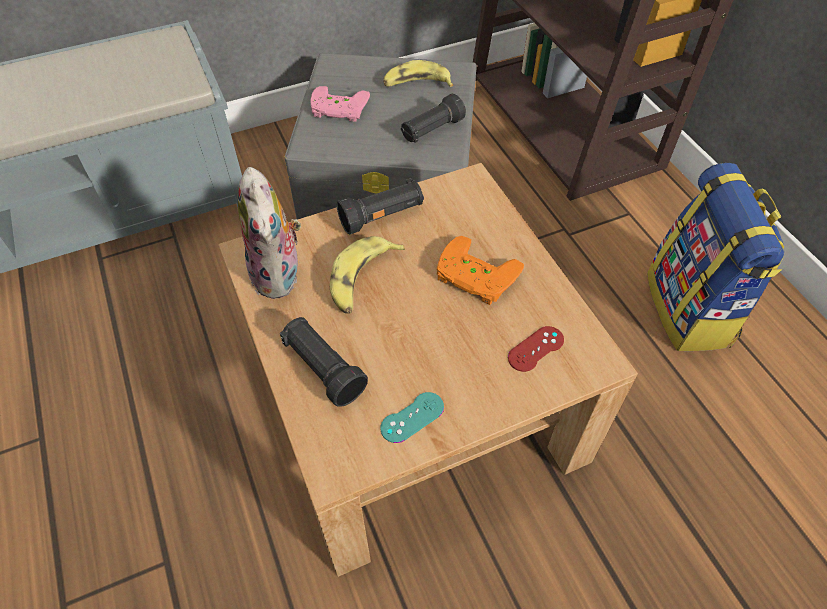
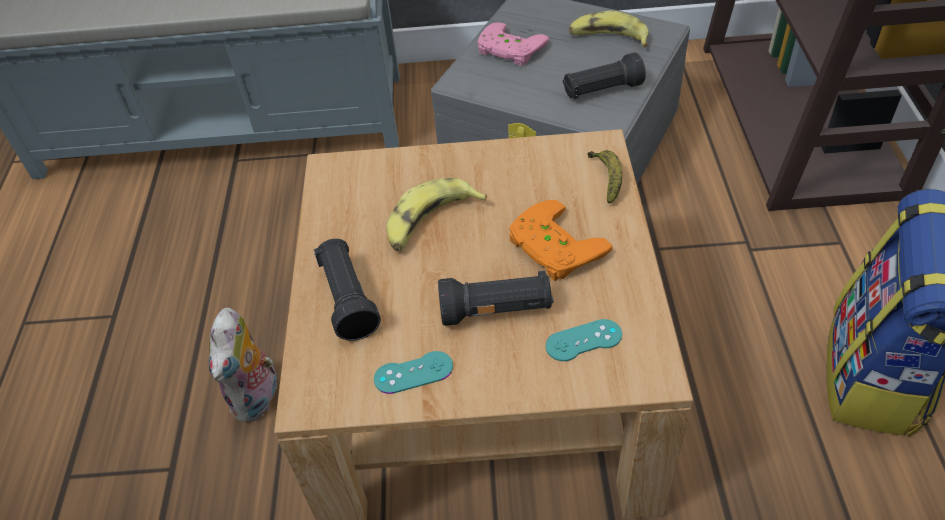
camera: 25 degrees right, 5 degrees down
(280, 275) = (351, 198): plush toy -> plush toy (258, 398)
(382, 216) = (483, 163): black flashlight -> black flashlight (496, 311)
(490, 208) = (606, 179): none -> banana
(536, 349) = (583, 340): red game controller -> turquoise game controller

